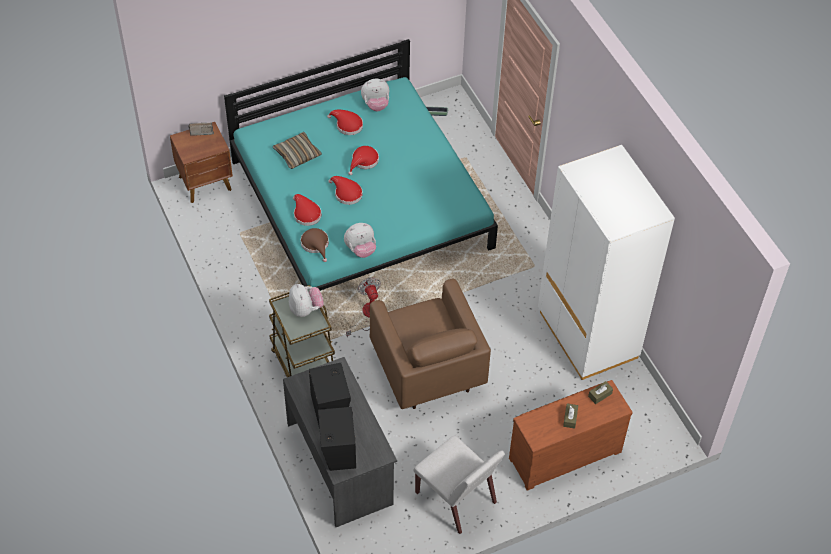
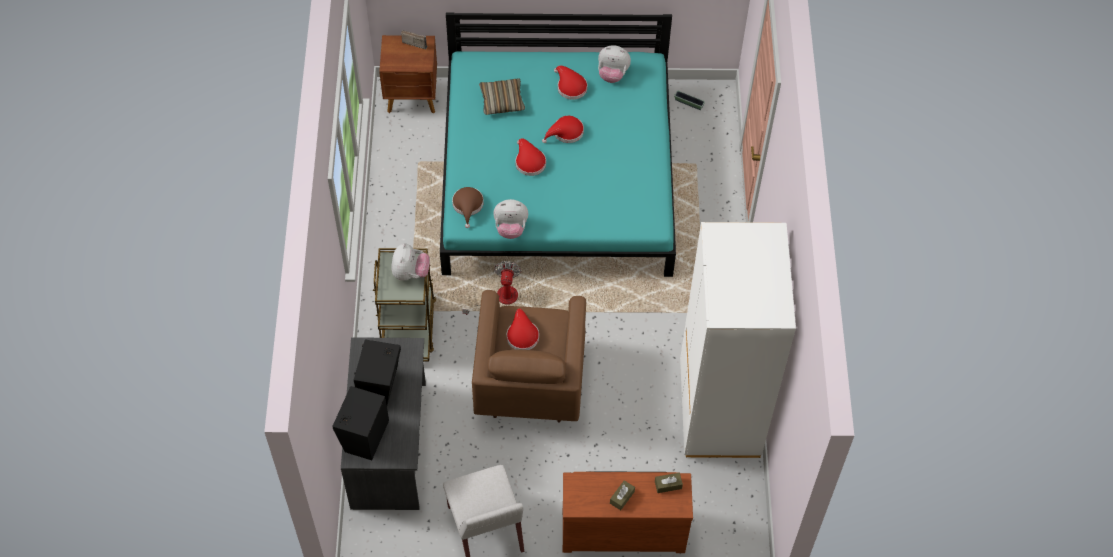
camera: 25 degrees right, 5 degrees up
(306, 214) = (476, 168): red hat -> red hat (522, 334)

